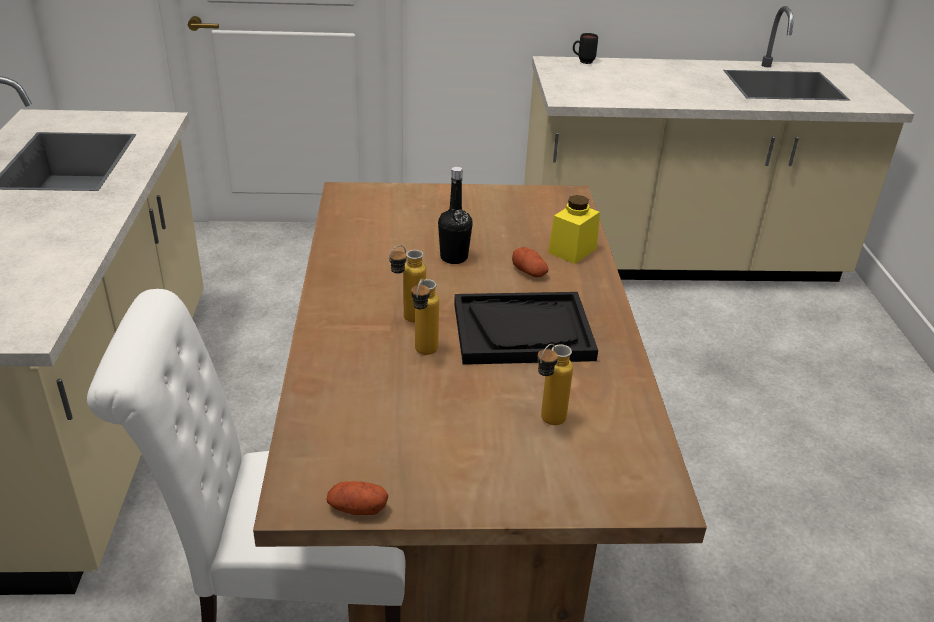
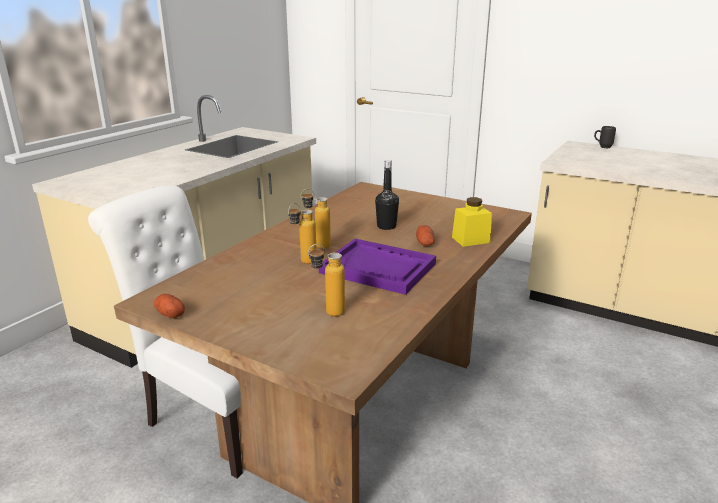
camera: 35 degrees right, 10 degrees down
(523, 331) = (378, 268): black tray -> purple tray

